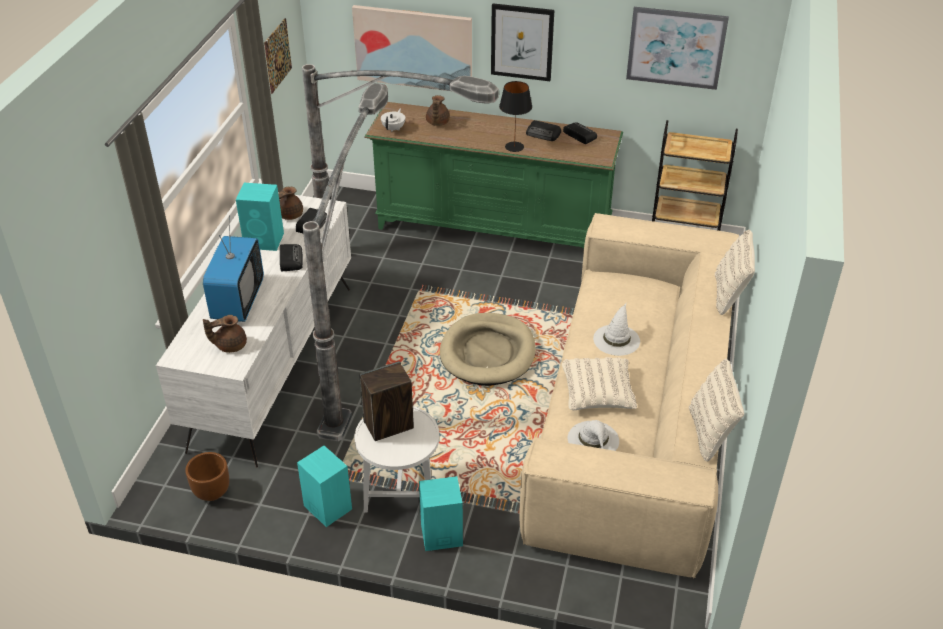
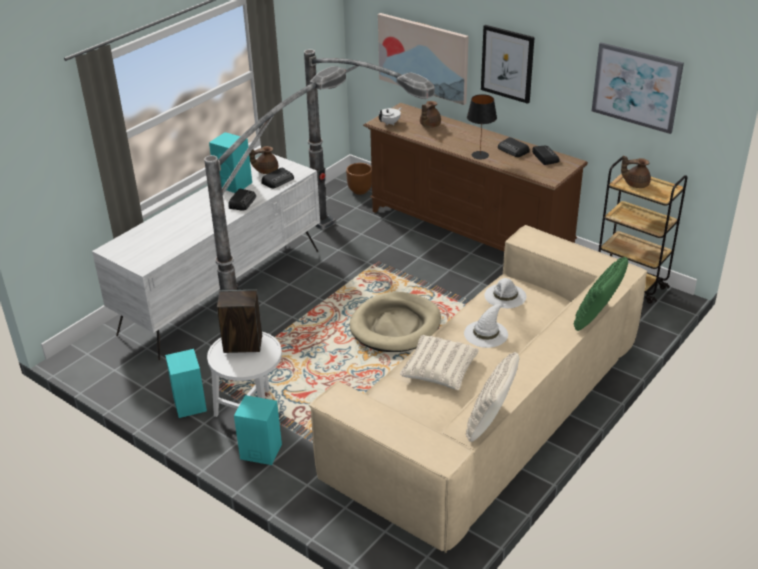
camera: 25 degrees right, 5 degrees down
(212, 493) = (115, 369): brown planter -> brown planter (360, 191)
(230, 345) = (152, 250): brown teapot -> brown teapot (635, 184)
(238, 301) = (182, 221): television -> none
(277, 55) = (305, 43): picture -> none
(493, 228) = (468, 232): green cabinet -> brown cabinet
(593, 440) = (406, 405): white hat -> white hat (505, 296)
(729, 296) = (597, 318): beige pillow -> green pillow

